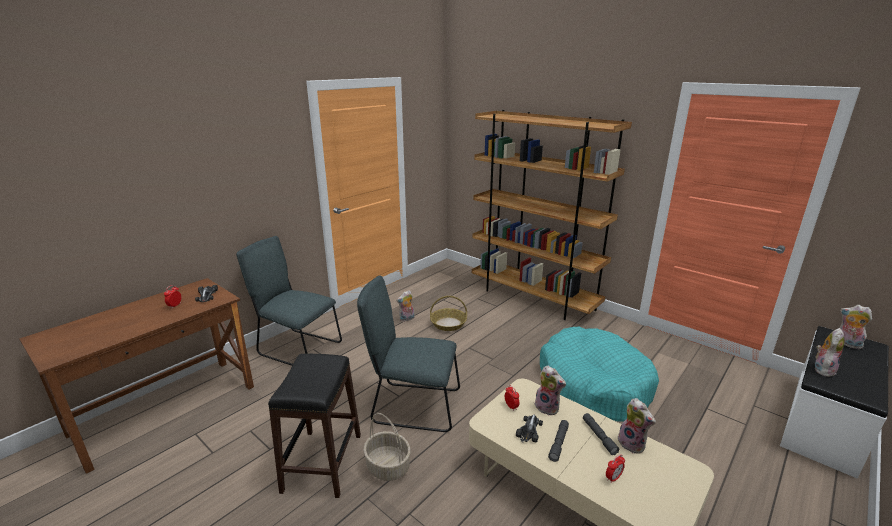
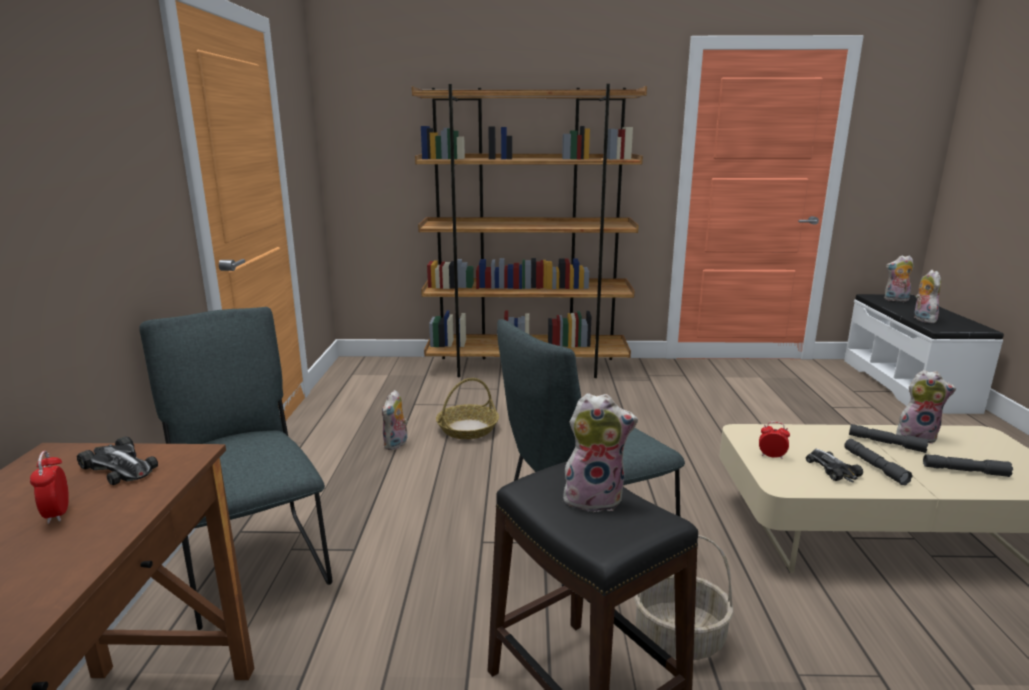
camera: 40 degrees left, 5 degrees down
(297, 348) = (253, 562): grey chair -> grey chair turned 75 degrees clockwise
(548, 407) = (801, 440): plush toy -> plush toy (594, 498)
(594, 384) = (723, 426): turquoise dog bed -> none
(613, 478) = (965, 471): alarm clock -> grey flashlight

